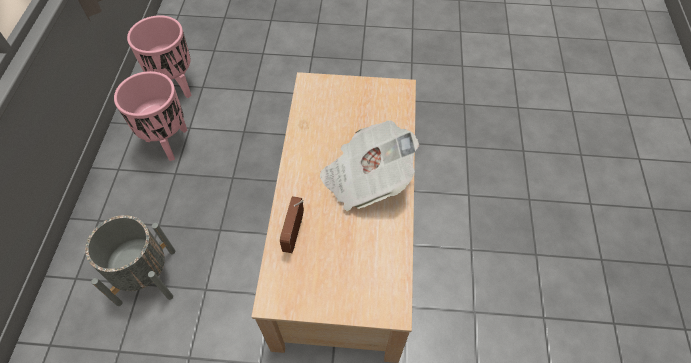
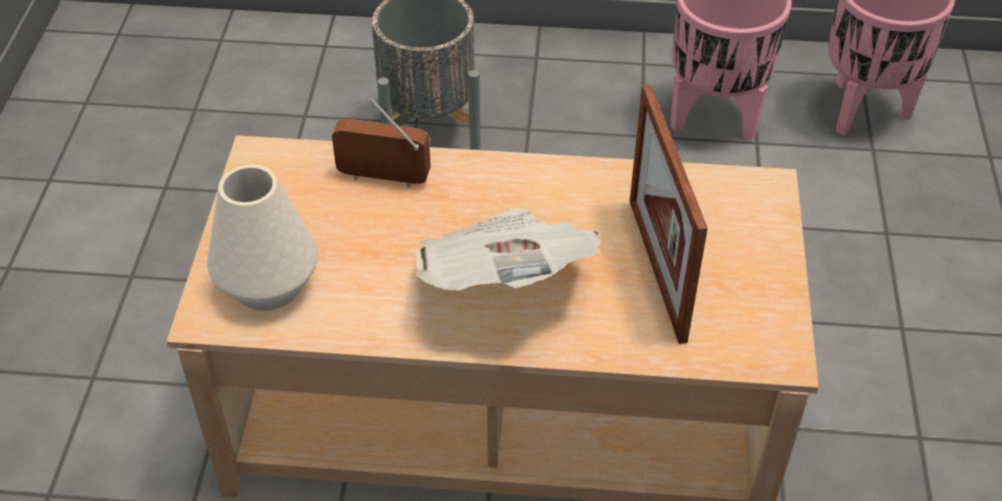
camera: 90 degrees right, 10 degrees down
(357, 123) = (657, 268): none -> picture frame
(371, 283) = (268, 284): none -> white vase

